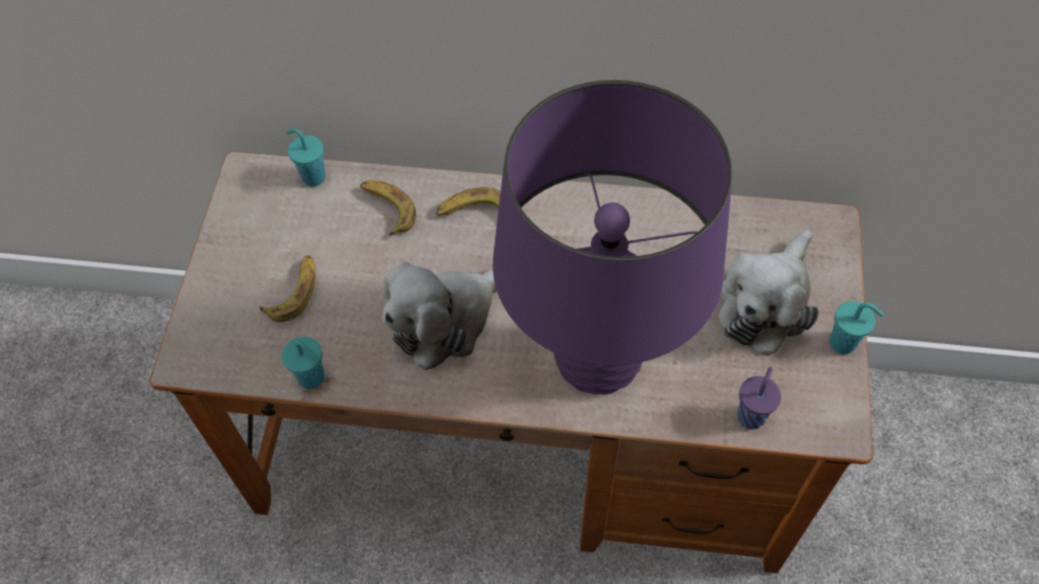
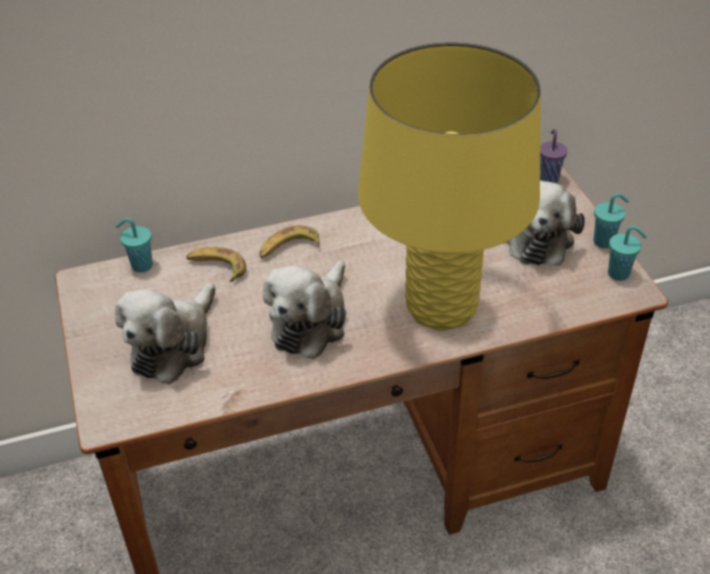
camera: 25 degrees left, 15 degrees down
(295, 292) = (173, 344): banana -> plush toy
(312, 378) = (225, 396): turquoise cup -> turquoise cup (620, 274)
(598, 359) = (442, 308): purple table lamp -> yellow table lamp
(751, 415) = (572, 304): purple cup -> purple cup (548, 178)

